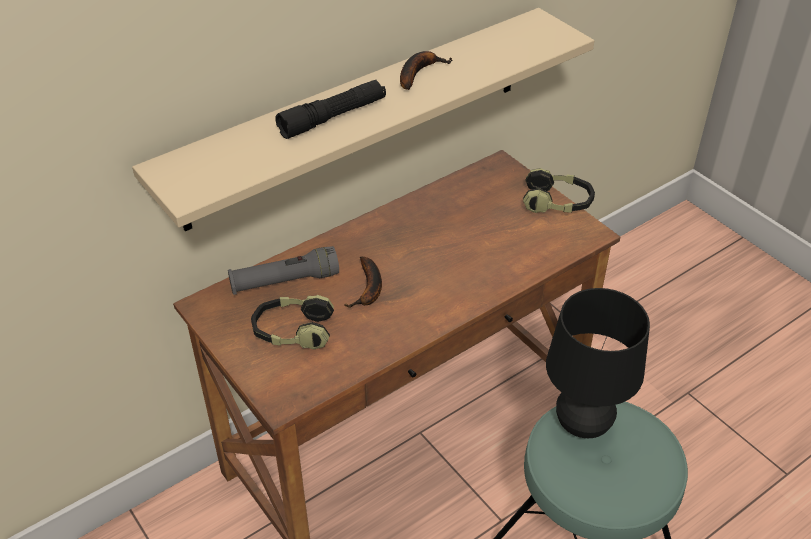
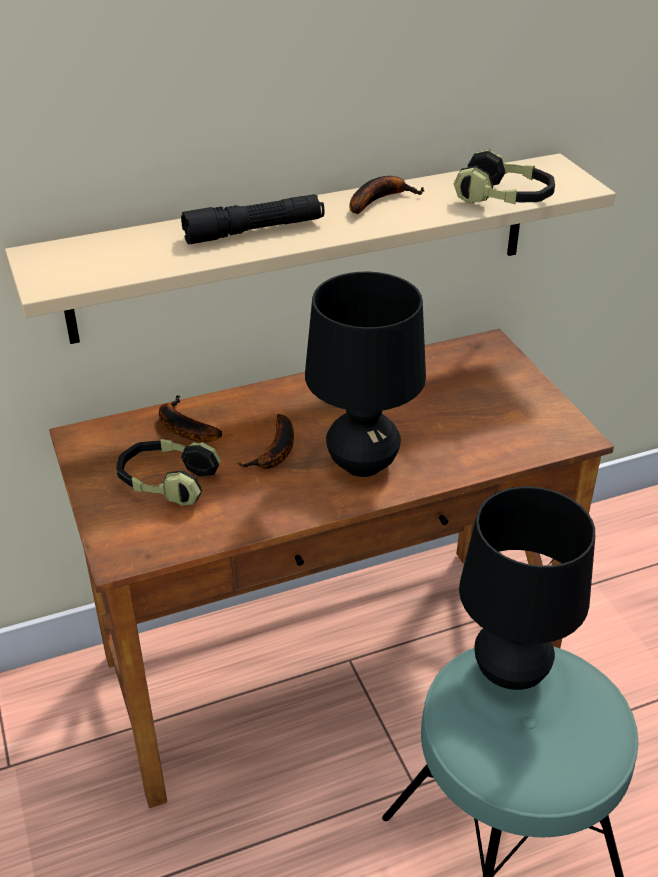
camera: 15 degrees right, 5 degrees down
(285, 281) = (182, 427): grey flashlight -> banana
(440, 286) = (363, 464): none -> black table lamp
(557, 203) = (545, 396): headphones -> headphones (504, 199)

